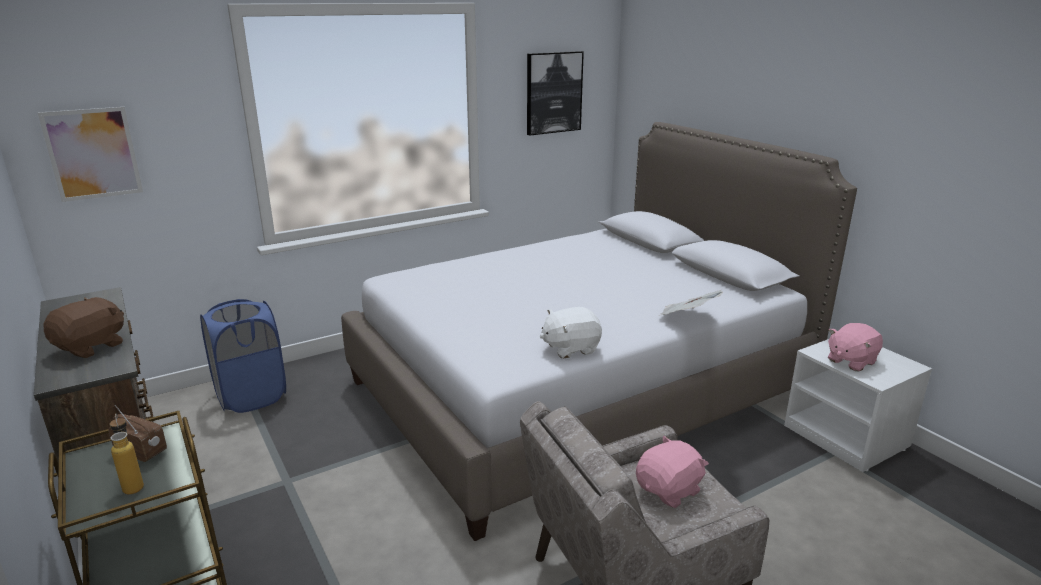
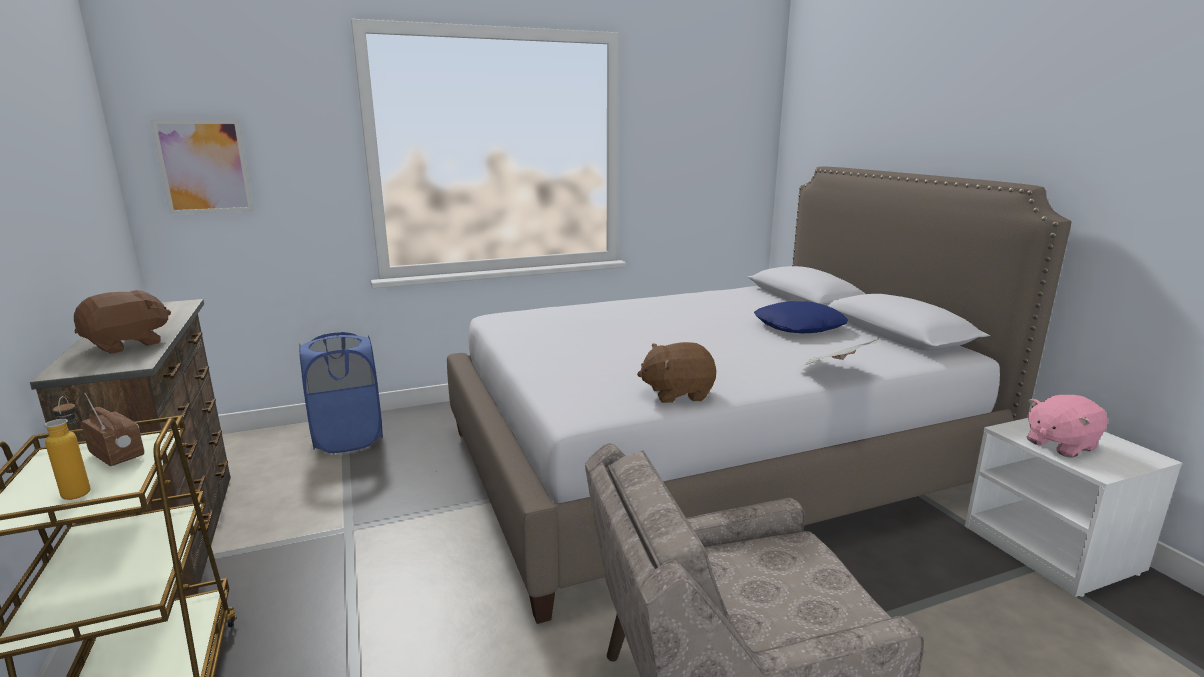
camera: 10 degrees right, 5 degrees down
(553, 92) = (705, 137): picture -> none
(570, 348) = (677, 393): white plush toy -> brown plush toy
(651, 273) = (799, 327): none -> blue pillow
(669, 490) = (783, 583): pink plush toy -> none

